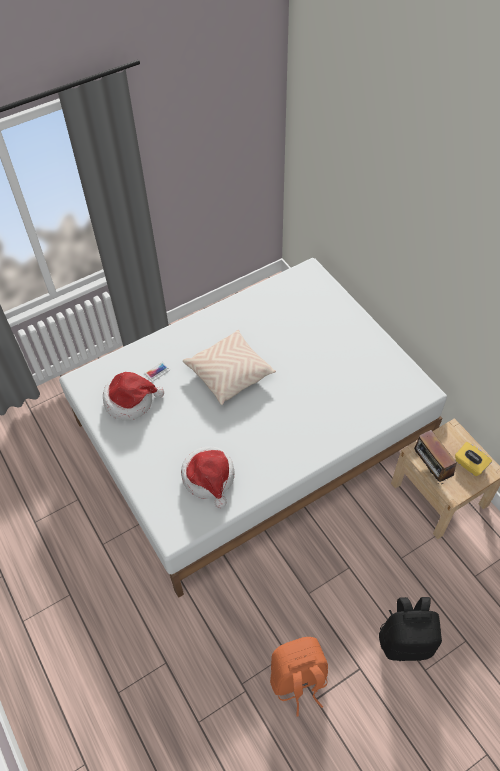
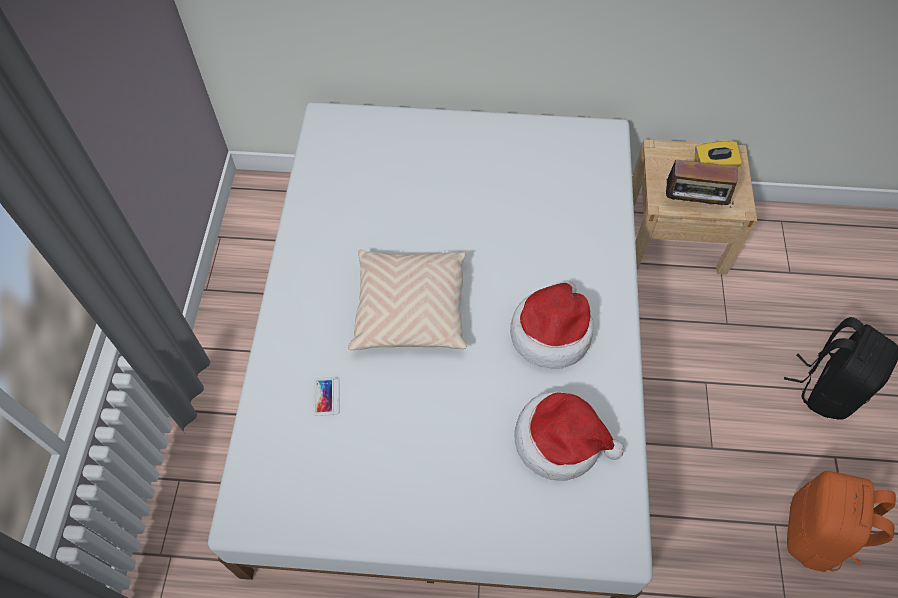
camera: 55 degrees left, 5 degrees up
(130, 401) = (348, 464): hat -> hat (550, 332)

